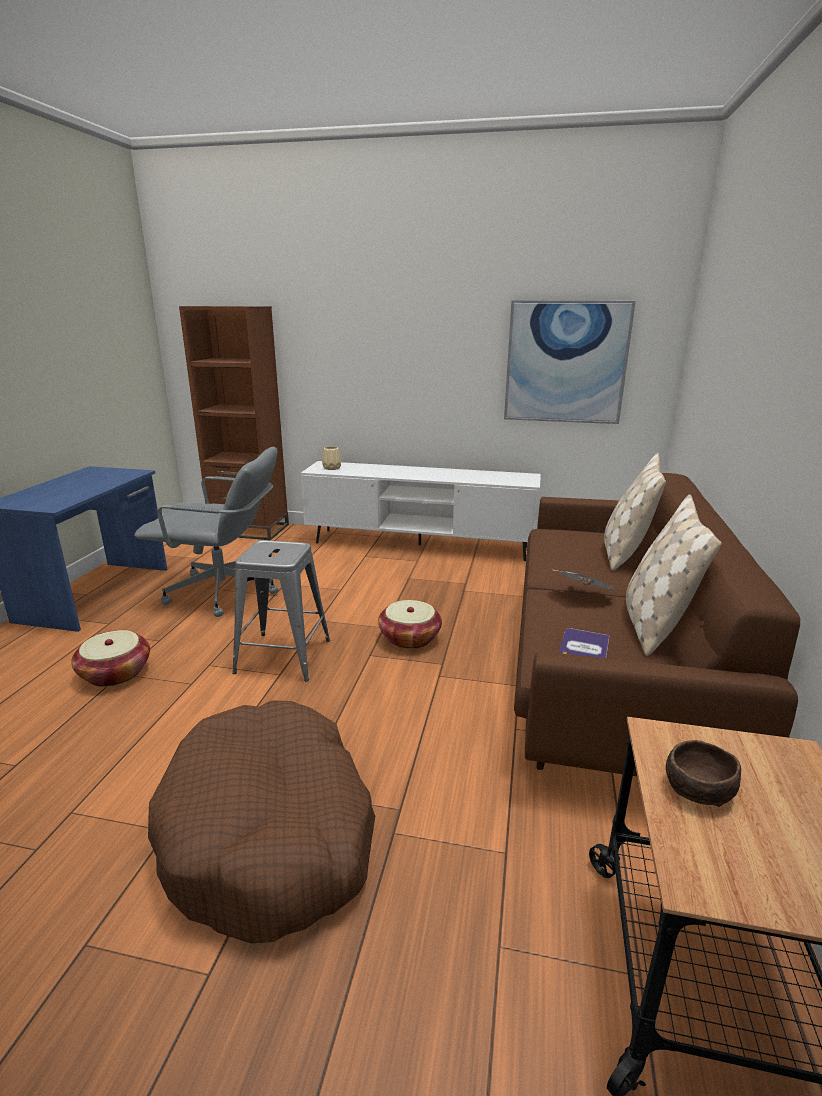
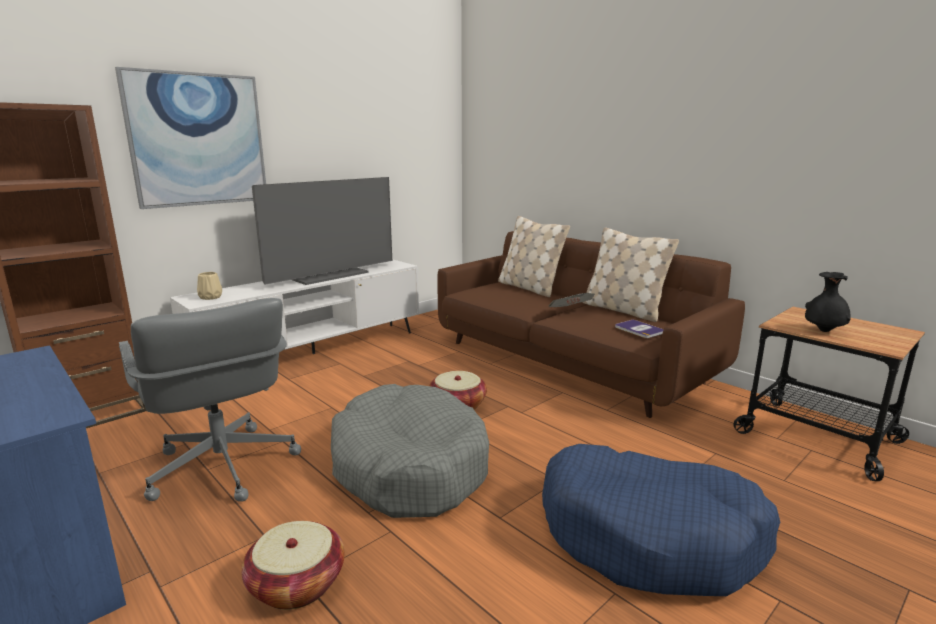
camera: 55 degrees left, 5 degrees down
(223, 592) = (222, 468): grey office chair -> grey office chair turned 105 degrees clockwise
(270, 833) = (650, 536): brown dog bed -> blue dog bed
(283, 656) = (409, 466): grey stool -> grey dog bed
(445, 474) = (329, 275): none -> television
(566, 362) = (394, 162): picture -> picture (198, 140)
(696, 789) = (824, 331): brown bowl -> black vase

